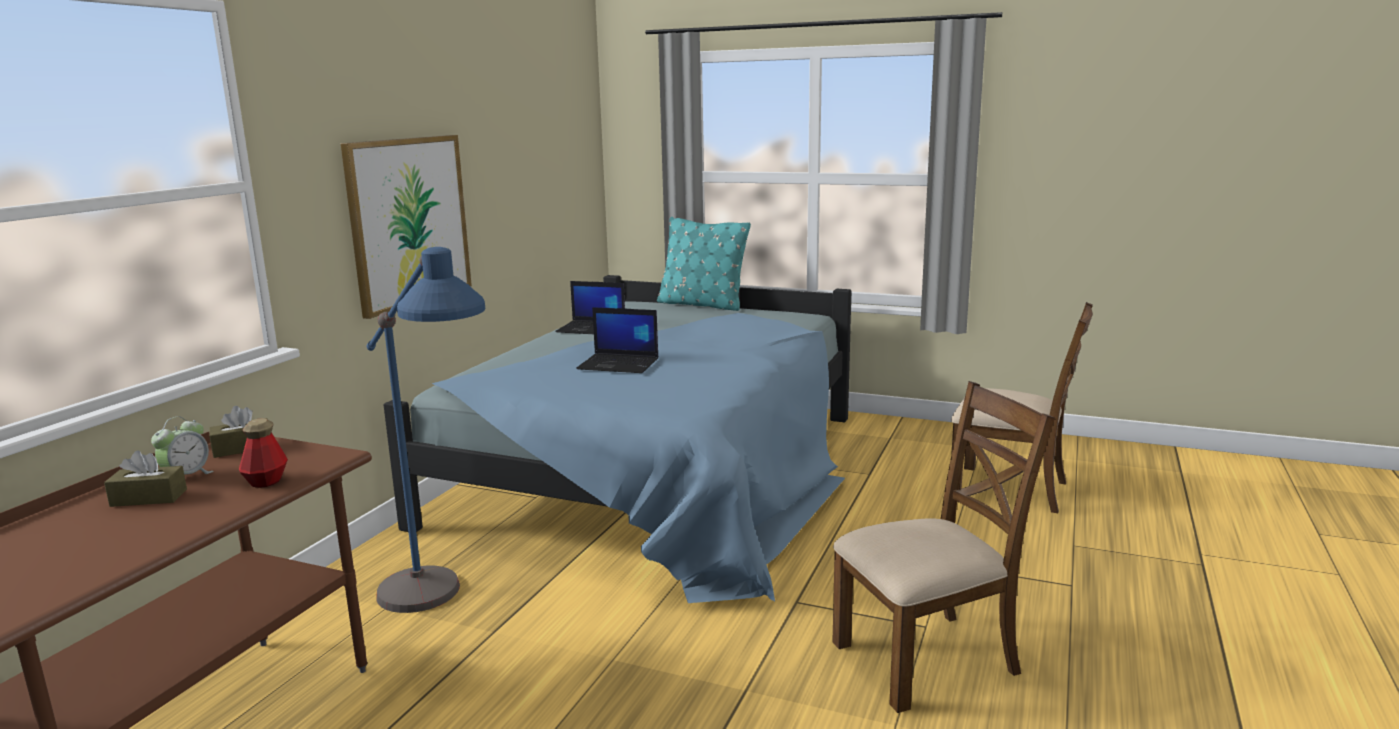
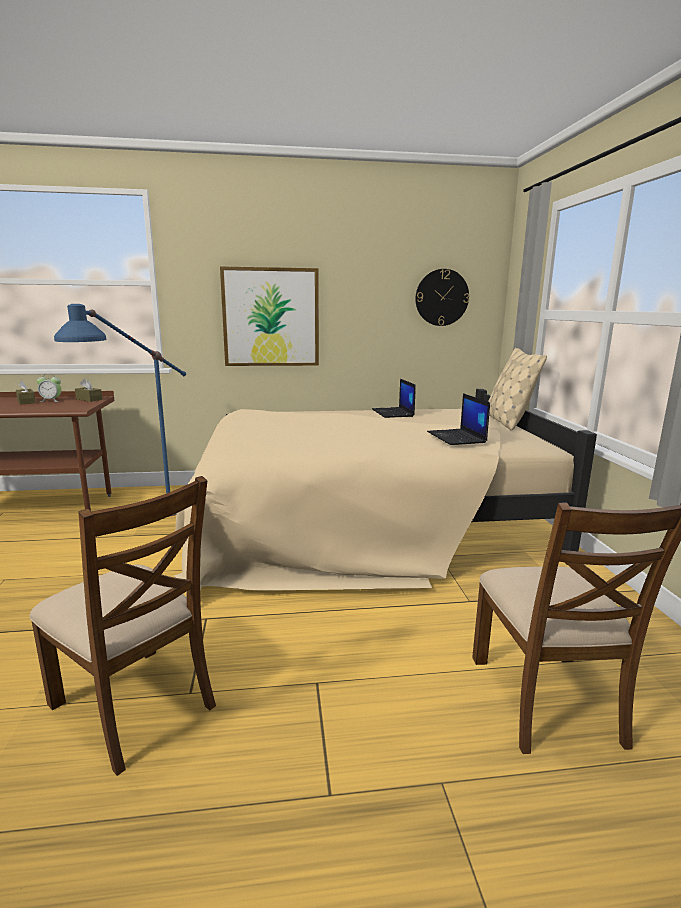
camera: 60 degrees right, 0 degrees up
(266, 481) = (44, 408): bottle -> none
(560, 162) = (442, 297): none -> wall clock
(619, 364) = (311, 426): laptop -> laptop (457, 437)
(662, 474) = (366, 523): blue bed -> beige bed
(702, 304) = (507, 421): turquoise pillow -> beige pillow

